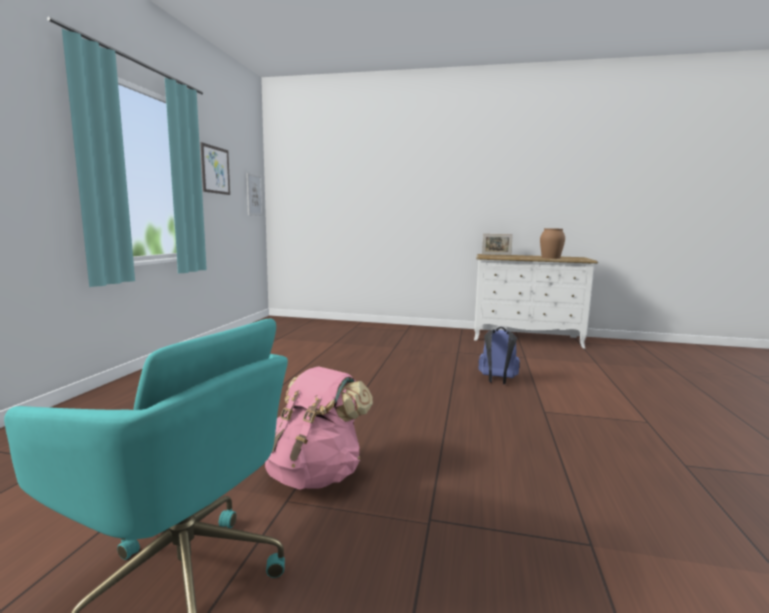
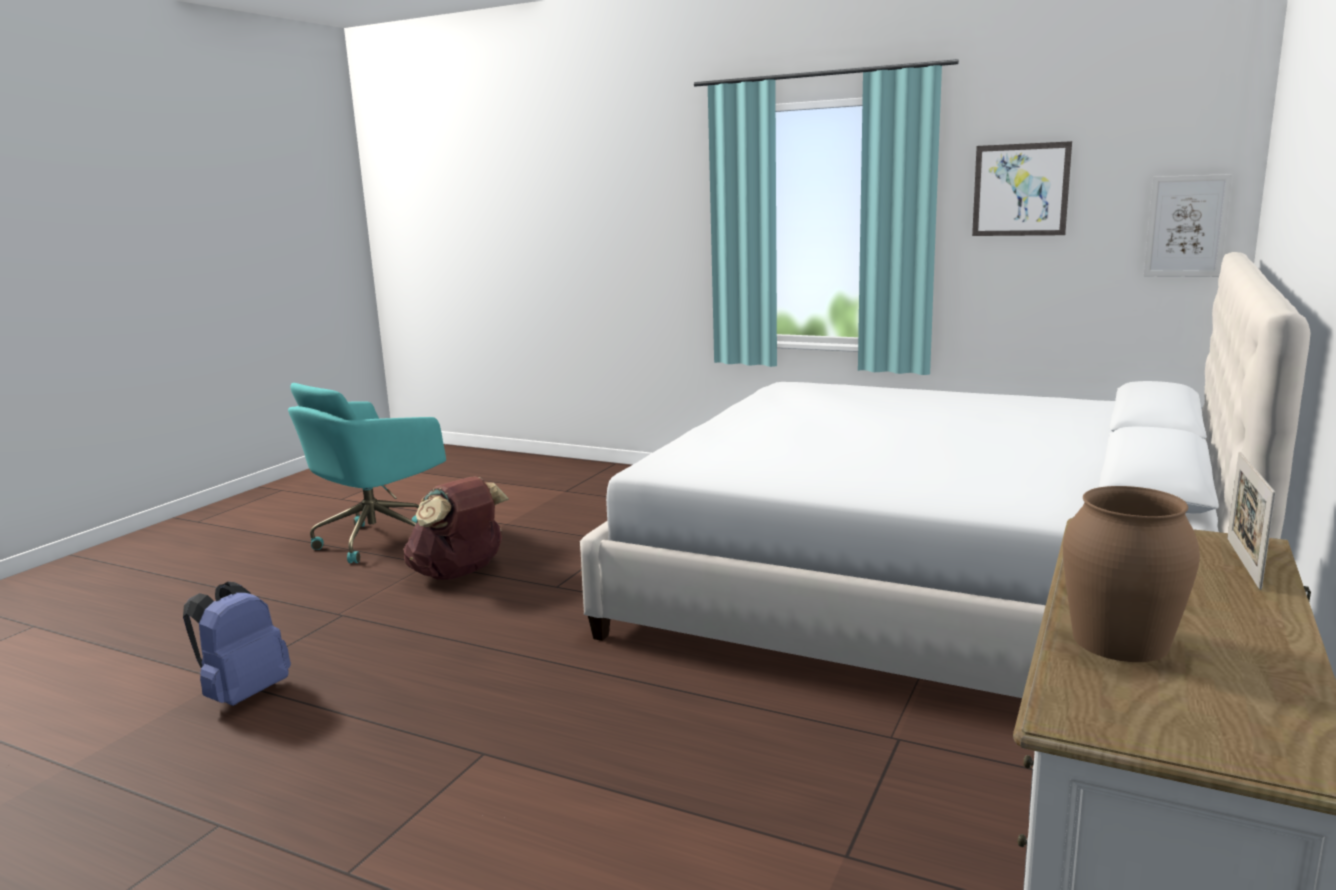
camera: 105 degrees right, 5 degrees up
(315, 474) = (459, 573): pink backpack -> brown backpack
(332, 347) = (927, 590): none -> white bed
(497, 380) = (661, 744): blue backpack -> blue backpack (243, 694)

